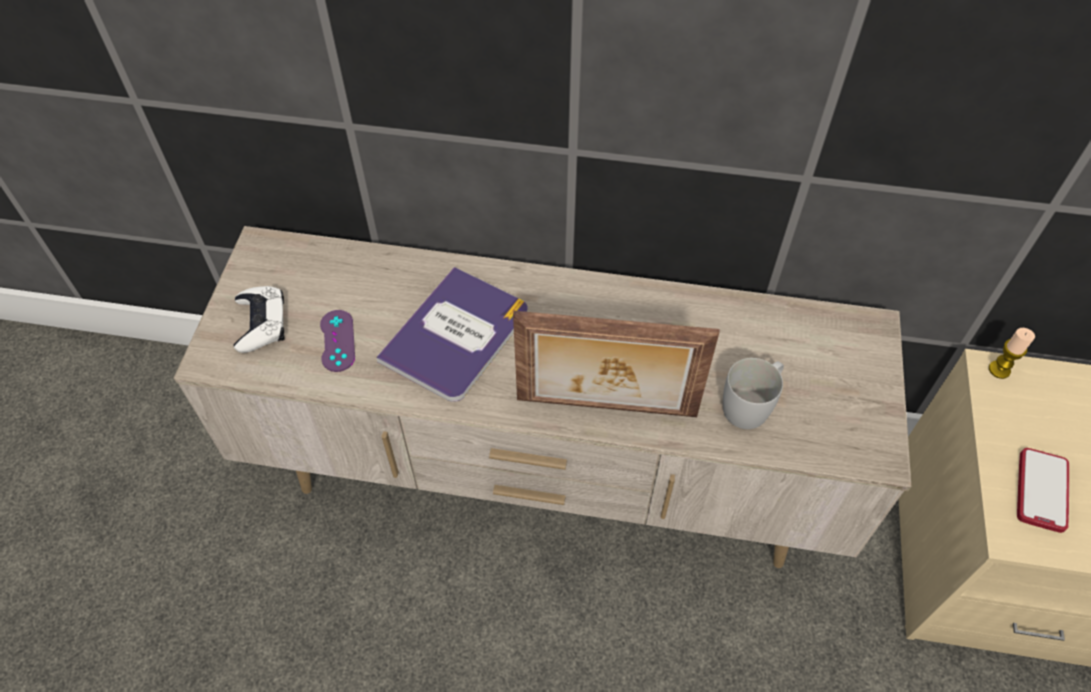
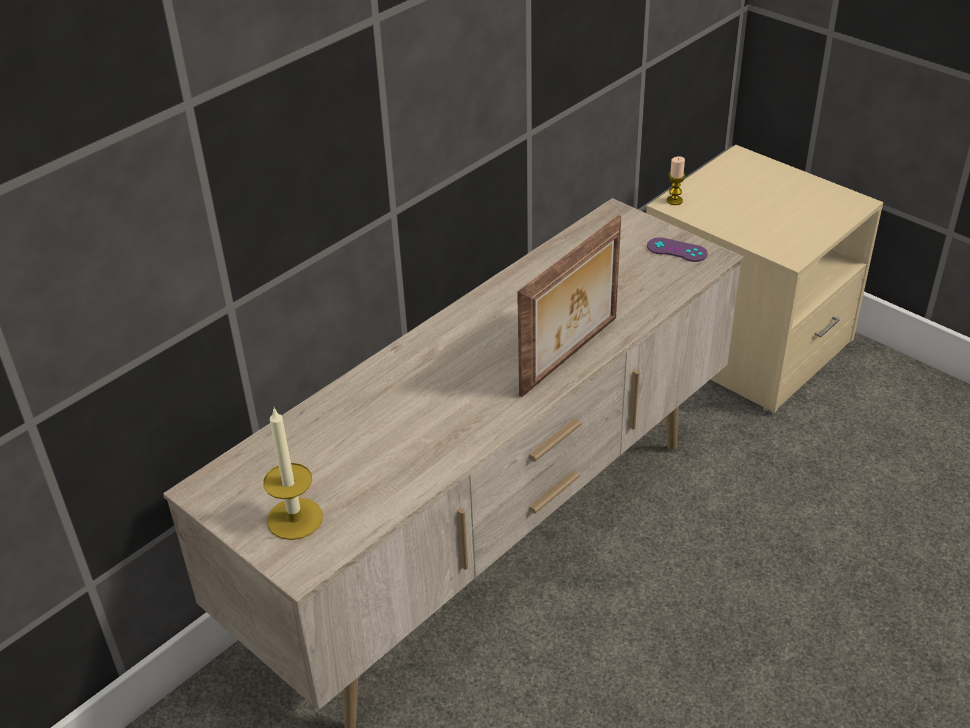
camera: 55 degrees left, 15 degrees down
(261, 323) = (295, 518): white game controller -> candle
(337, 341) = (364, 476): purple game controller -> purple game controller (677, 250)
(456, 335) = (428, 405): book -> none
(751, 404) = (627, 290): white mug -> none
(1041, 491) = (770, 230): phone -> none

